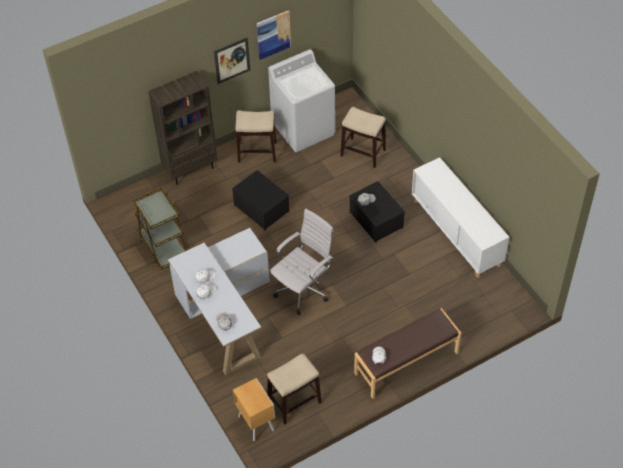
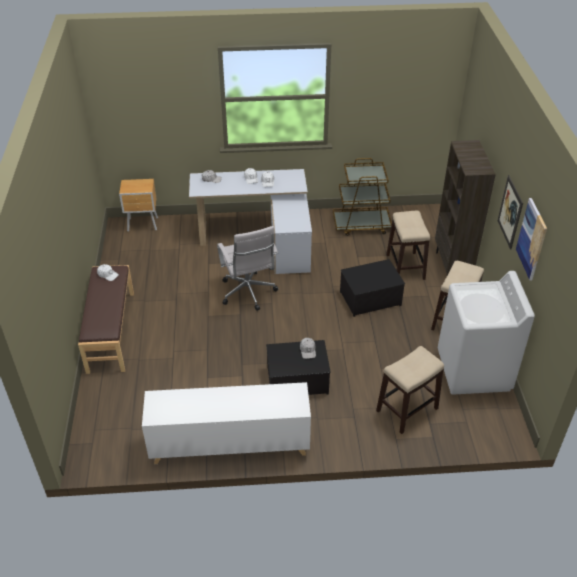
camera: 115 degrees right, 10 degrees down
(294, 402) = (141, 250): stool -> stool (405, 266)

